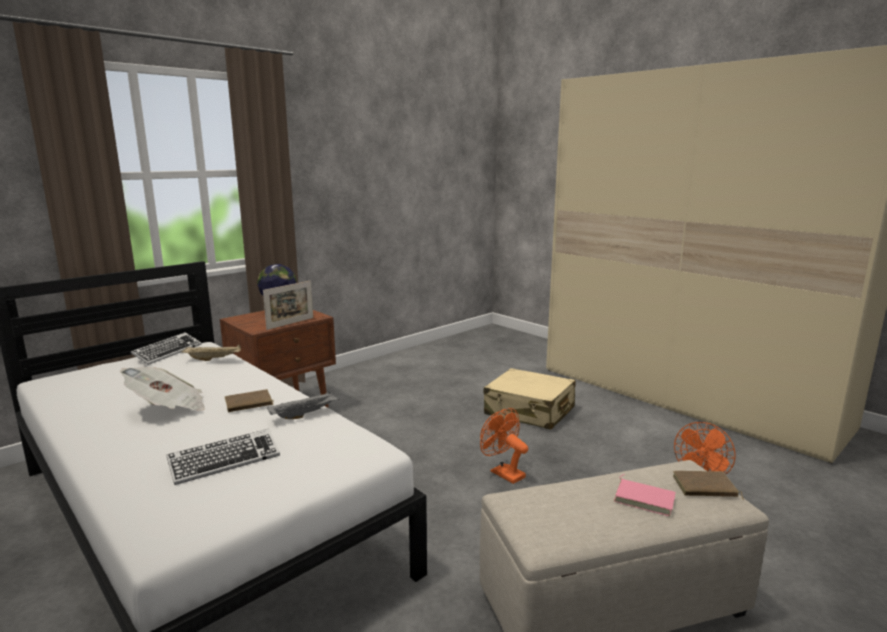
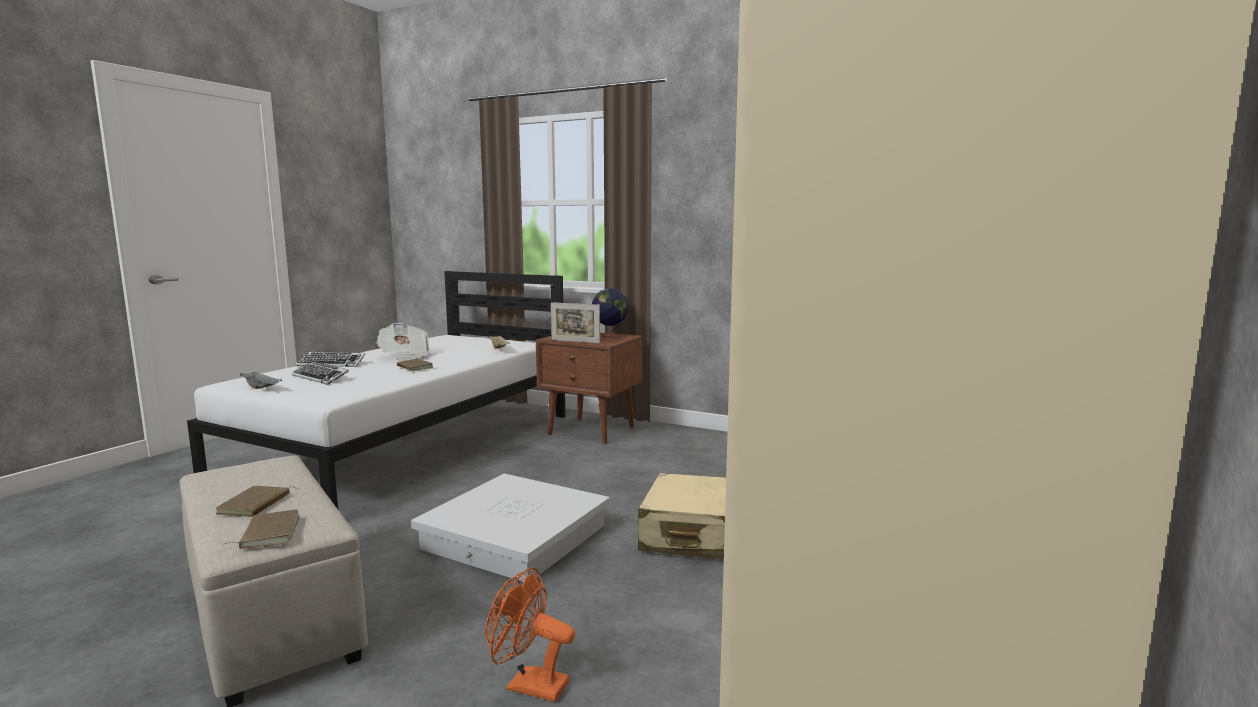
camera: 70 degrees right, 5 degrees down
(167, 352) = (511, 341): keyboard -> keyboard (331, 364)
(305, 414) = (397, 379): grey tray -> grey tray (262, 388)
(503, 473) = (514, 537): orange fan -> white storage box
(645, 499) = (256, 505): pink book -> brown book

